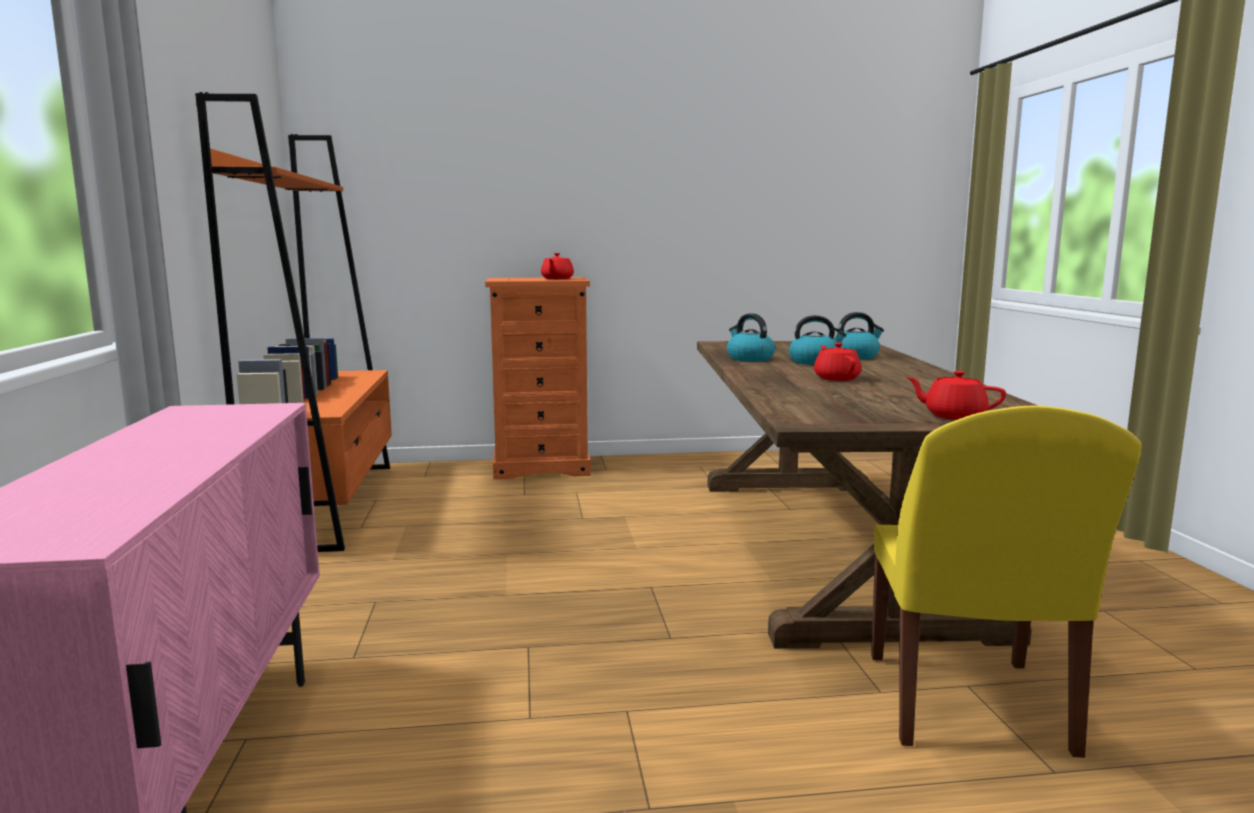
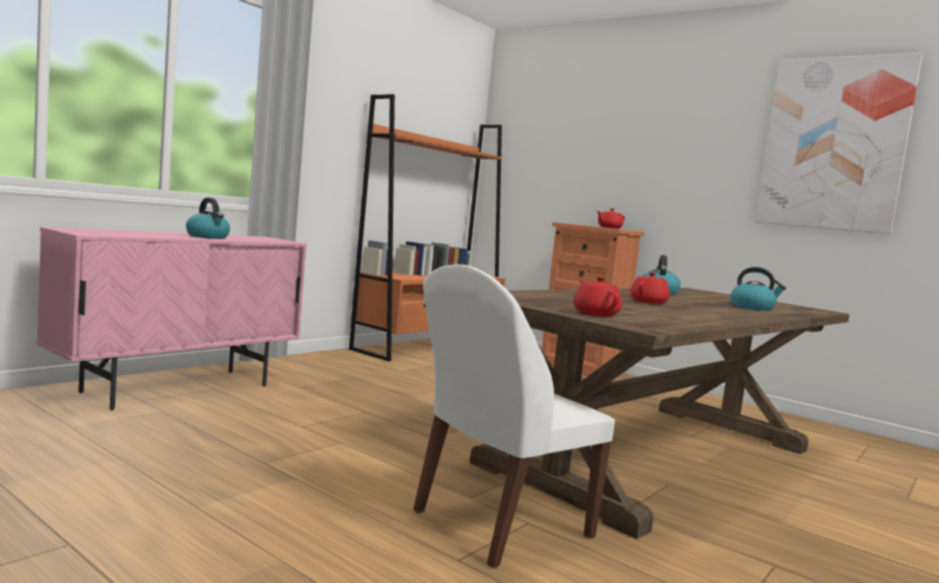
camera: 45 degrees right, 5 degrees down
(781, 160) = (834, 144): none -> picture
(814, 362) = (696, 301): kettle -> kettle (208, 237)
(967, 706) = (498, 525): yellow chair -> white chair

